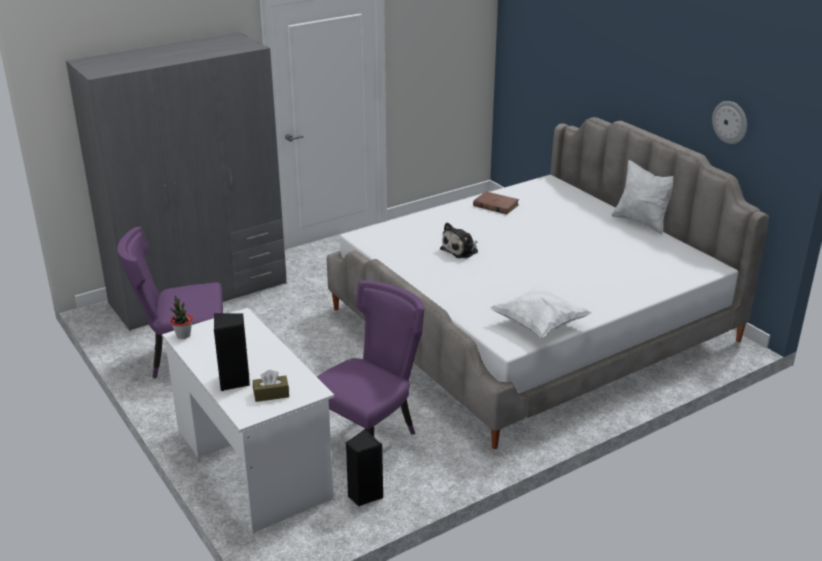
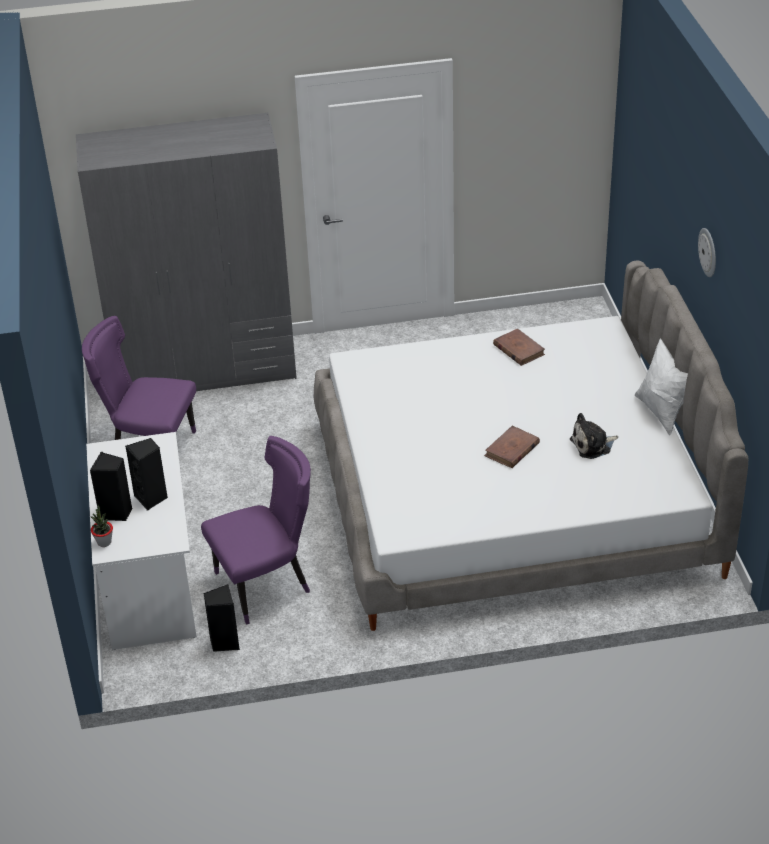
camera: 25 degrees right, 10 degrees up
(183, 335) = (103, 450): potted plant -> potted plant (104, 542)
(263, 362) = (151, 498): none -> black speaker
(271, 394) = (138, 535): brown tissue box -> none
(461, 250) = (435, 404): plush toy -> plush toy (593, 445)
(539, 325) = (441, 520): white pillow -> none
(551, 266) = (512, 450): none -> brown book
(730, 122) = (739, 337): wall clock -> wall clock (708, 252)

